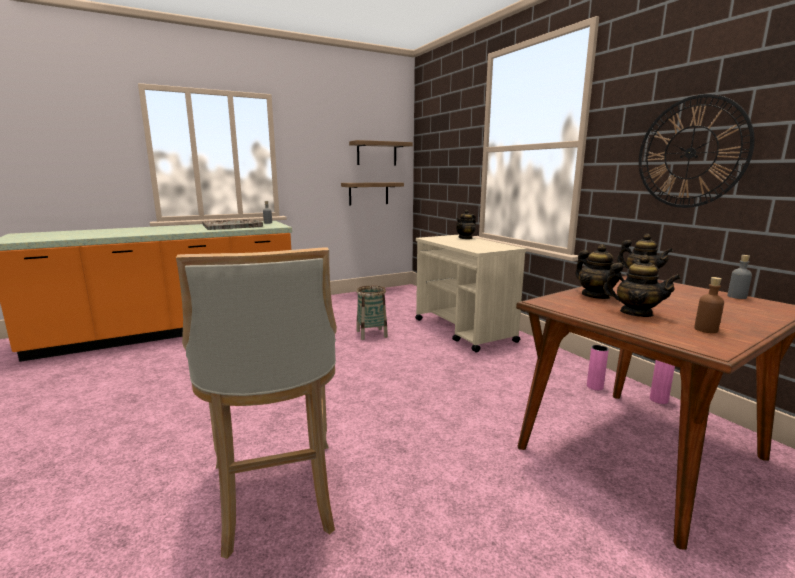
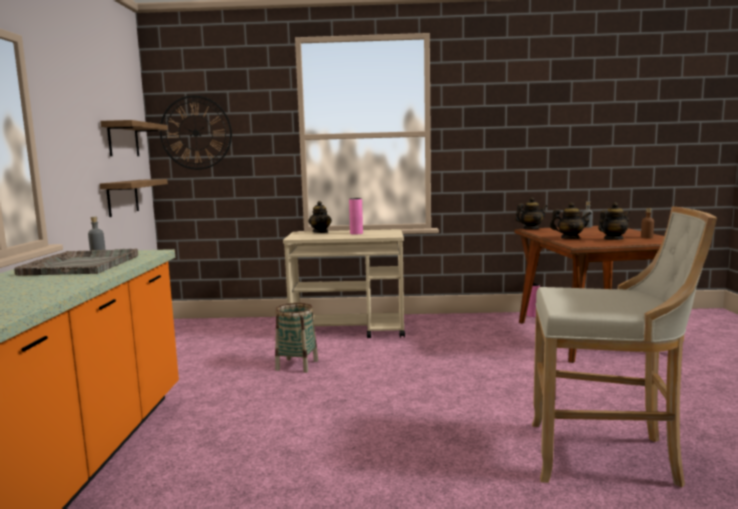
camera: 60 degrees left, 5 degrees down
(594, 386) = (502, 323): pink vase -> pink vase (356, 233)
(690, 152) = (518, 142): wall clock -> wall clock (195, 133)

